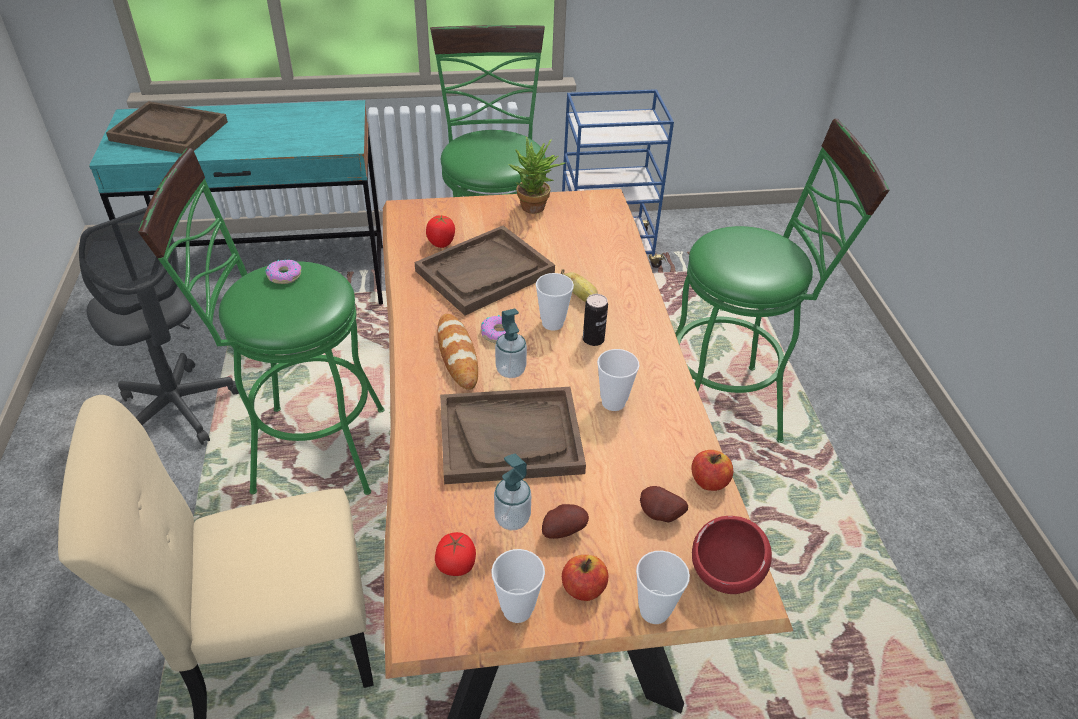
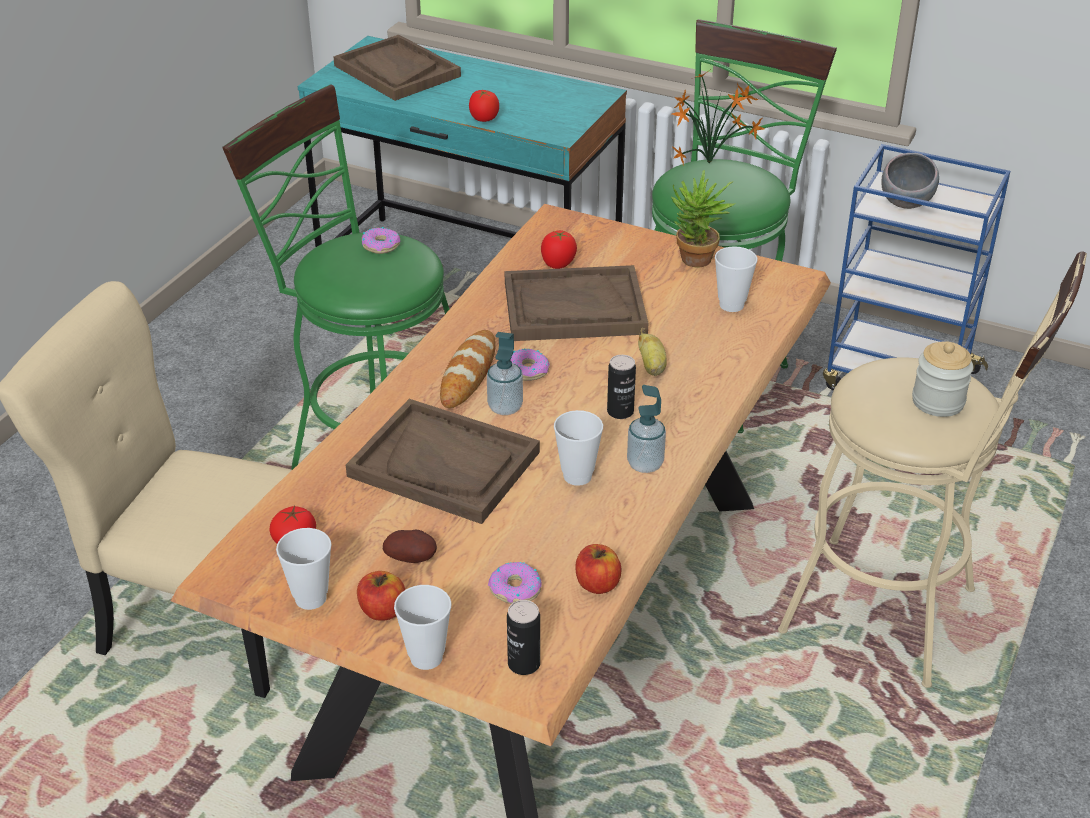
camera: 35 degrees right, 5 degrees down
(178, 408) = (284, 372): grey office chair -> none
(277, 150) = (484, 119): none -> tomato
(472, 136) = (712, 163): none -> potted plant
(512, 519) = (377, 530): soap dispenser -> soap dispenser (645, 464)
(552, 323) = (593, 381): cup -> cup (731, 305)
(605, 129) = (906, 203): none -> grey bowl
(660, 516) = (515, 589): potato -> donut
(725, 575) = (524, 664): red bowl -> can
(728, 405) = (895, 616): green stool -> beige stool
(766, 252) = (938, 402): none -> jar

